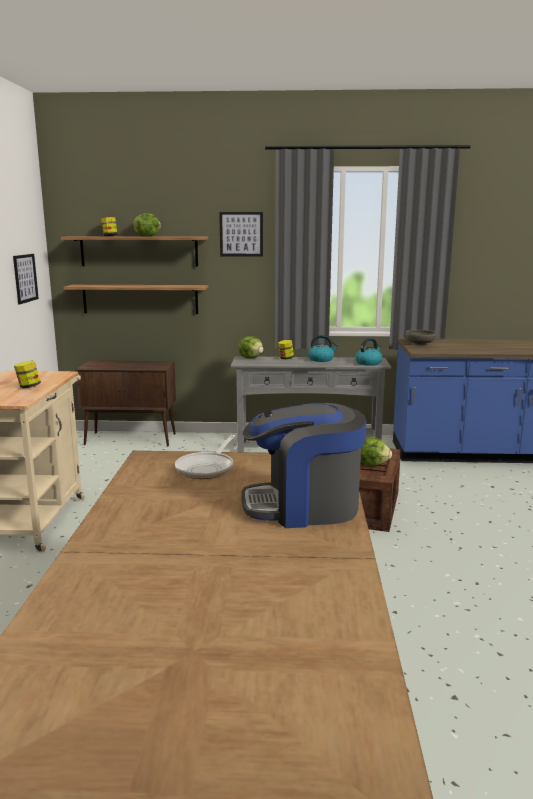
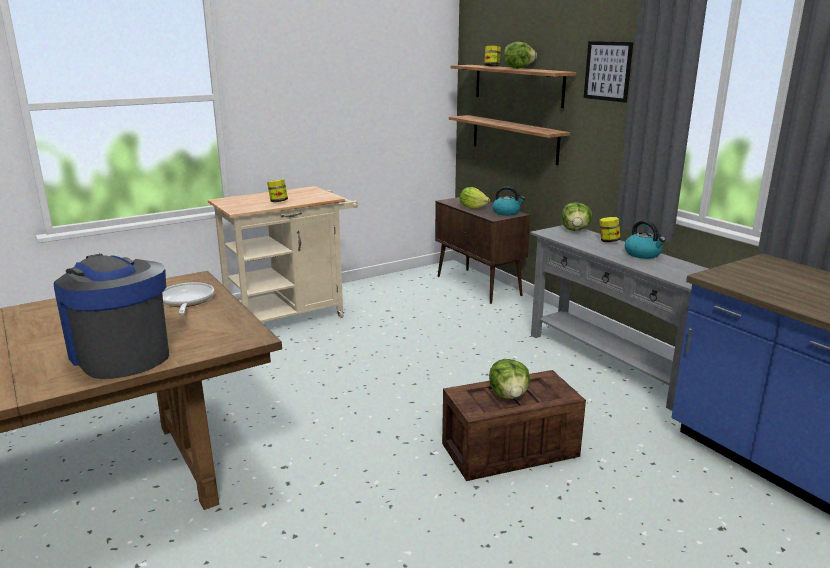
camera: 55 degrees right, 5 degrees up
(25, 278) = (404, 105): picture -> none
(121, 366) = (473, 207): none -> lettuce
(207, 468) = (186, 301): frying pan -> frying pan turned 90 degrees clockwise
(368, 363) = (684, 276): kettle -> kettle (506, 212)
(420, 344) = (756, 269): grey bowl -> none

